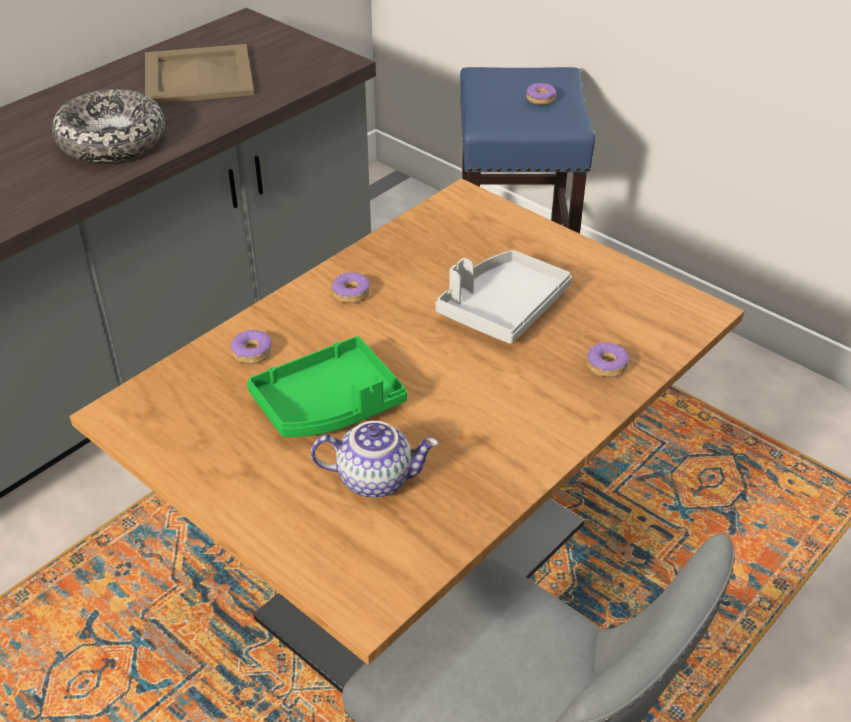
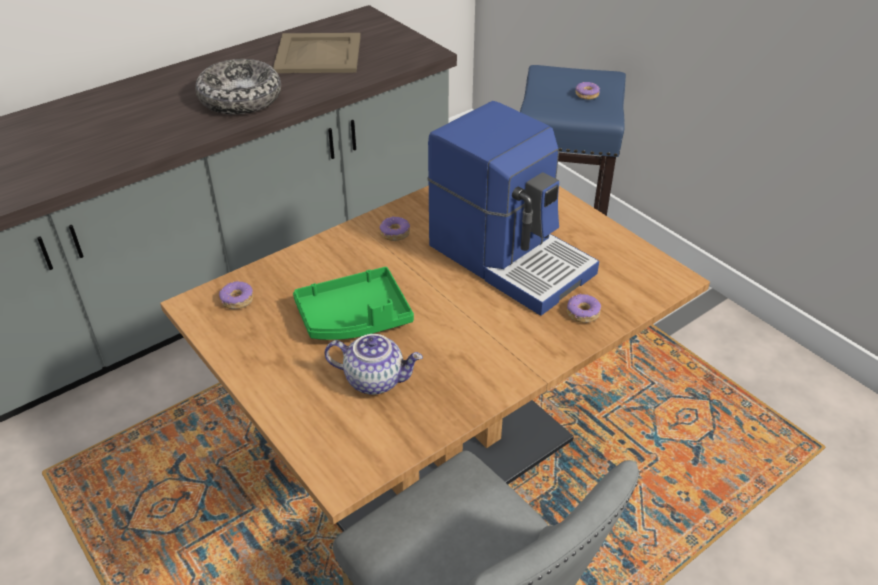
camera: 10 degrees right, 0 degrees up
(252, 353) = (307, 271): donut -> donut (237, 300)
(502, 308) = (511, 257): grey tray -> coffee machine

